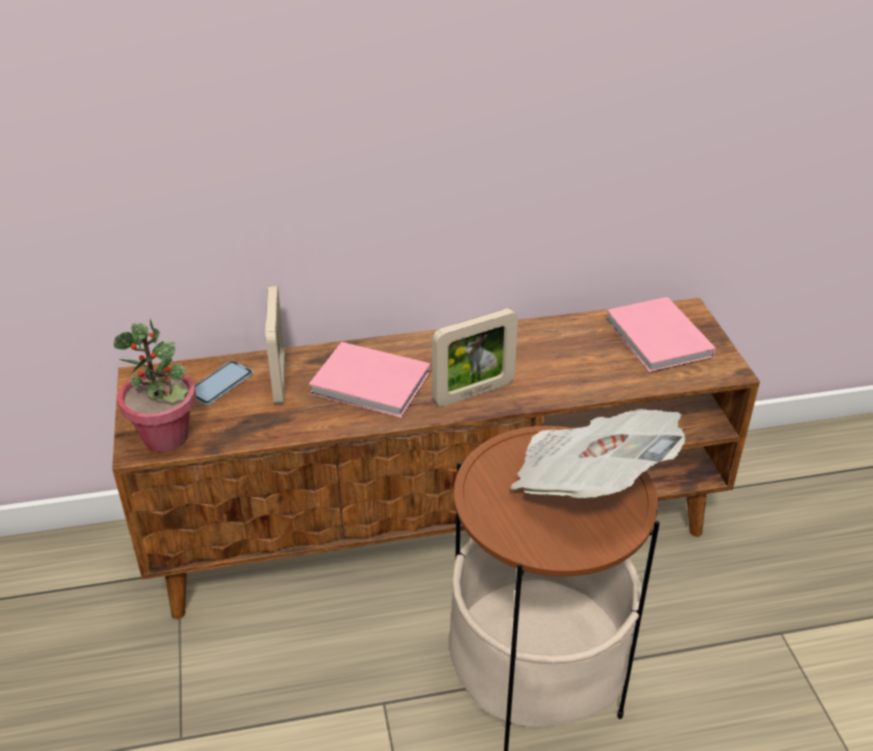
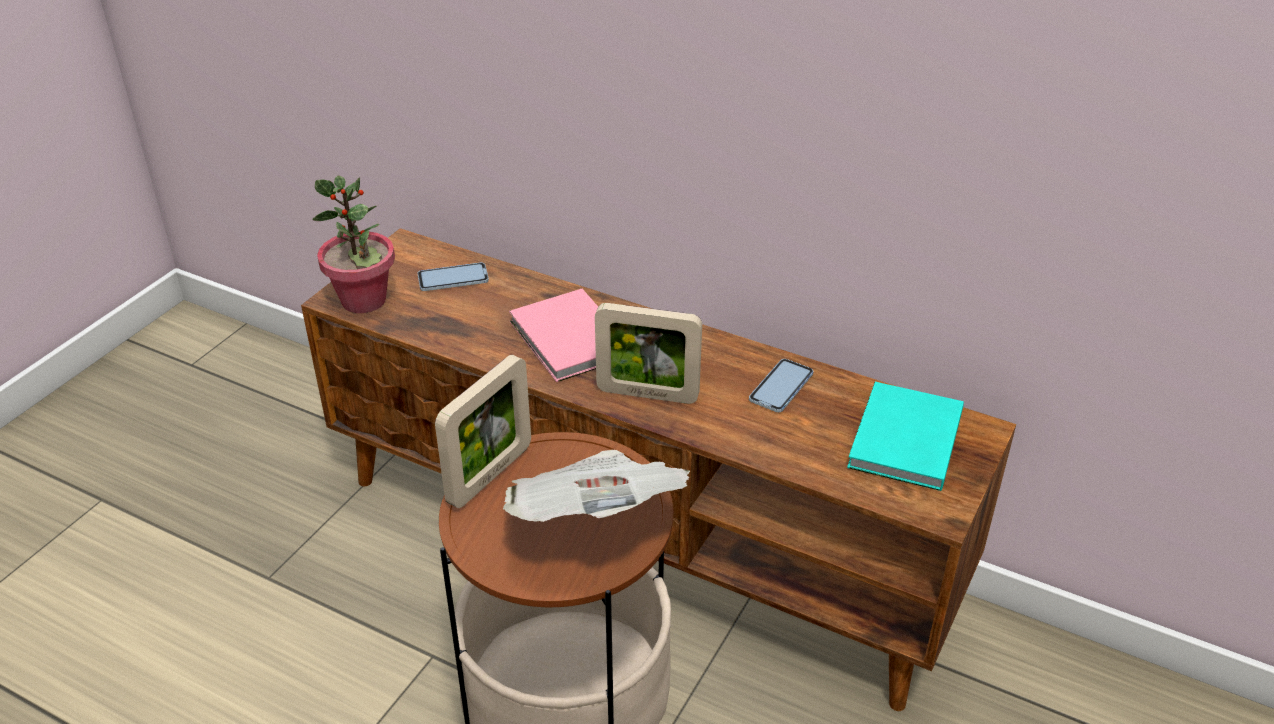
camera: 40 degrees right, 0 degrees up
(280, 379) = (502, 298): picture frame -> picture frame (490, 475)
(549, 343) = (781, 387): none -> phone
(658, 340) = (902, 441): pink book -> turquoise book

